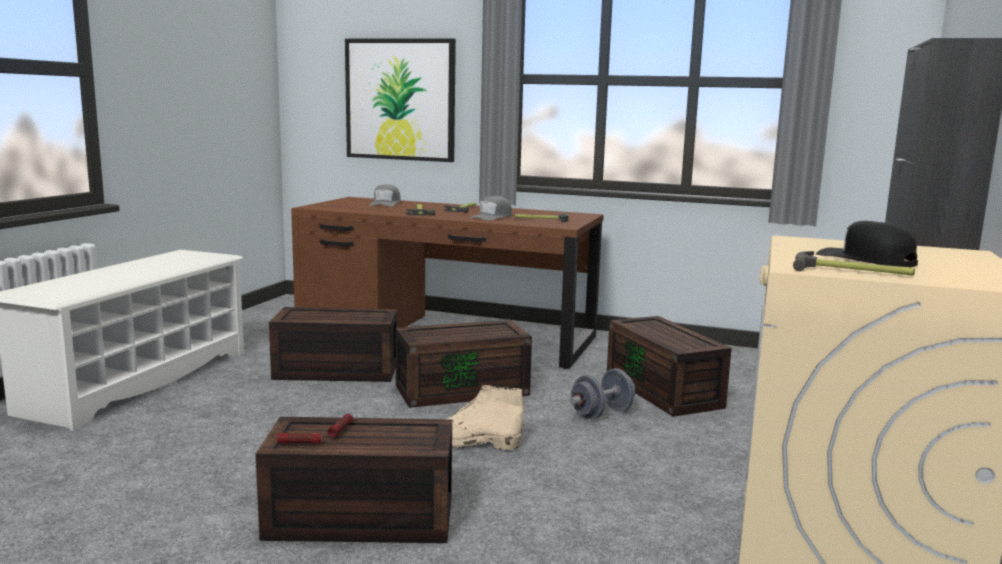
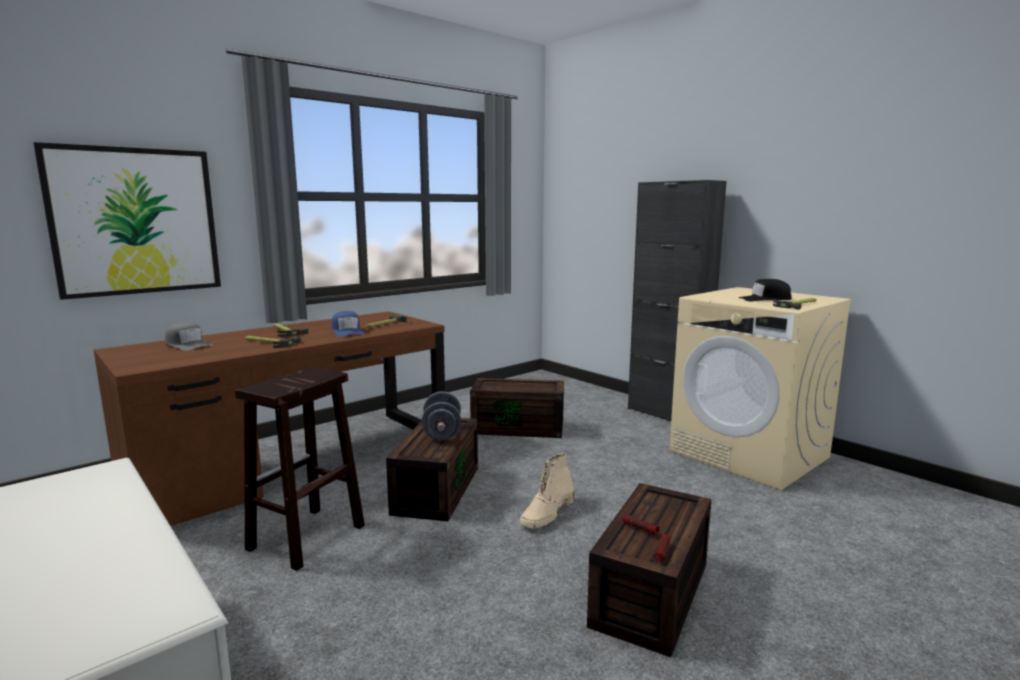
camera: 60 degrees left, 0 degrees up
(334, 371) = (305, 538): brown storage box -> brown stool
(492, 217) = (347, 331): grey cap -> blue cap
(602, 414) = (537, 455): grey dumbbell -> grey dumbbell (442, 433)

